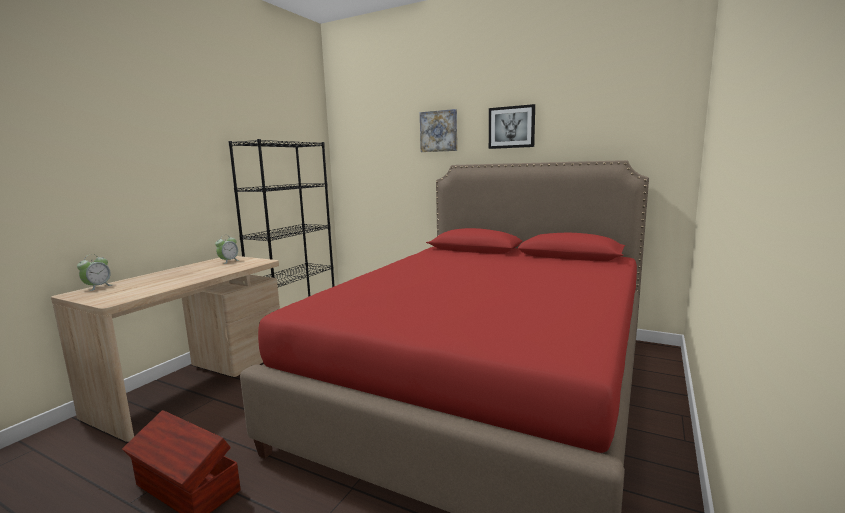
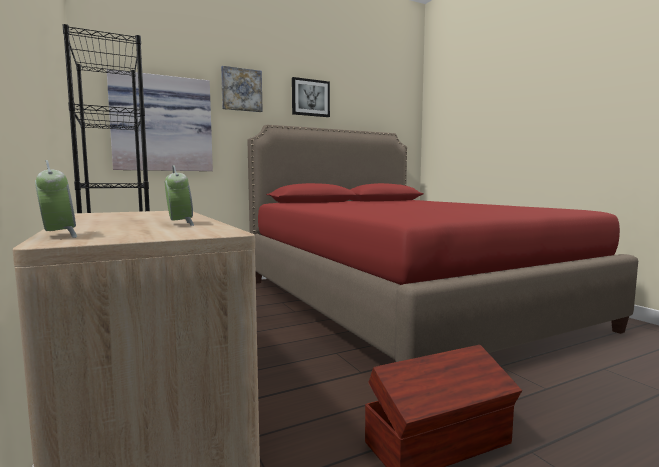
camera: 55 degrees left, 5 degrees down
(228, 261) = (120, 214): alarm clock -> alarm clock (179, 224)
(379, 170) = (162, 124): none -> picture

